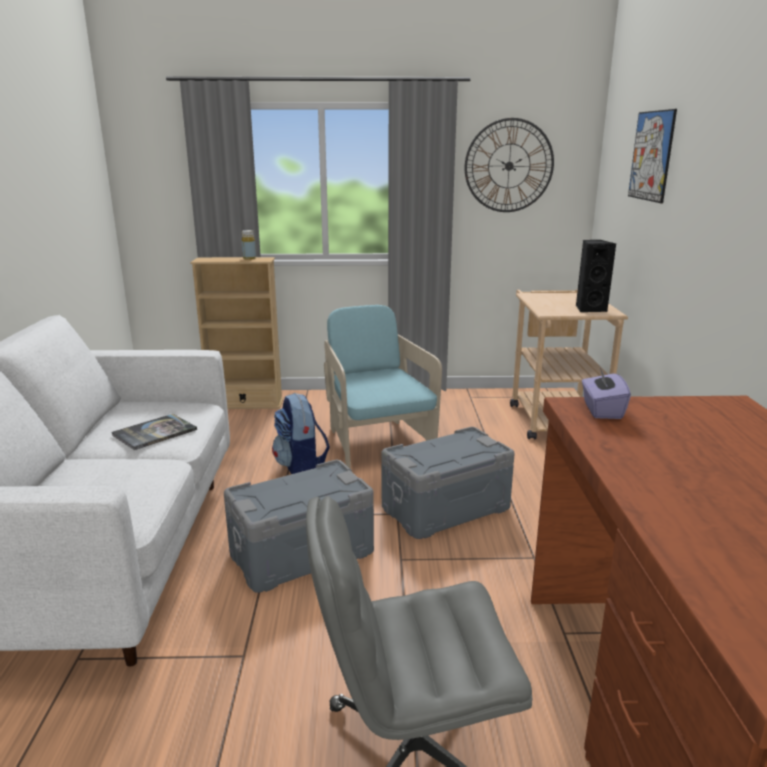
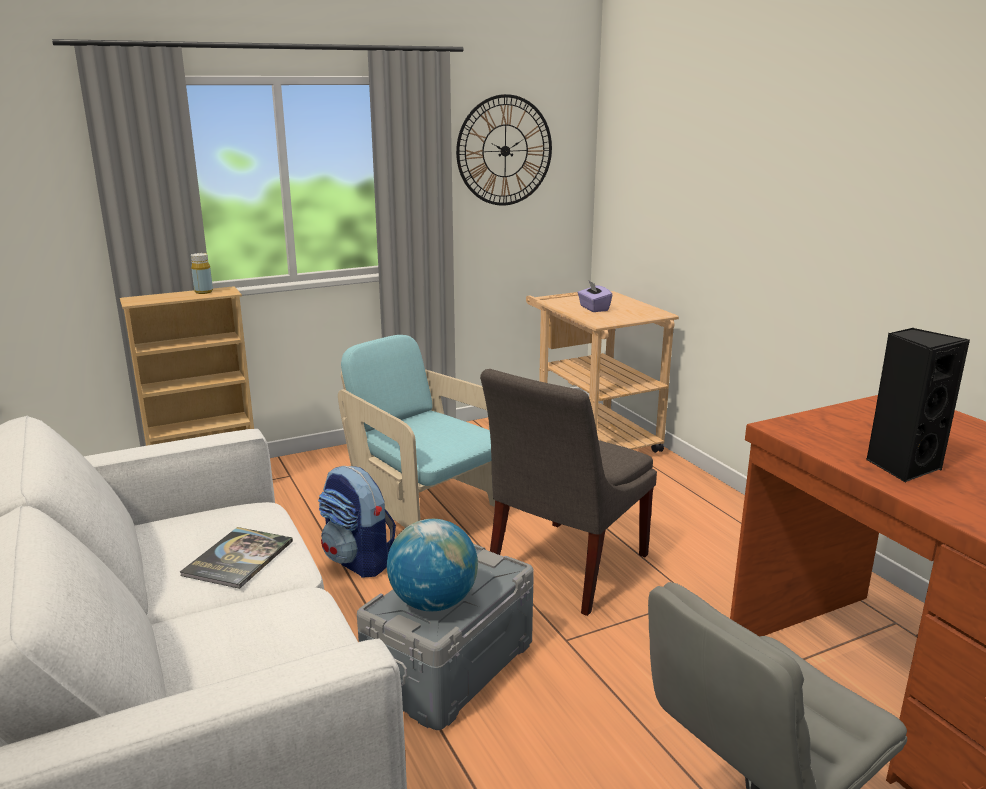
camera: 25 degrees left, 0 degrees up
(279, 497) = (433, 602): none -> globe
(444, 508) = (564, 568): grey storage box -> grey chair
(589, 309) = (634, 311): black speaker -> black speaker (901, 466)
(601, 410) = (812, 428): purple tissue box -> purple tissue box (593, 308)
(651, 156) = (687, 141): picture -> none

